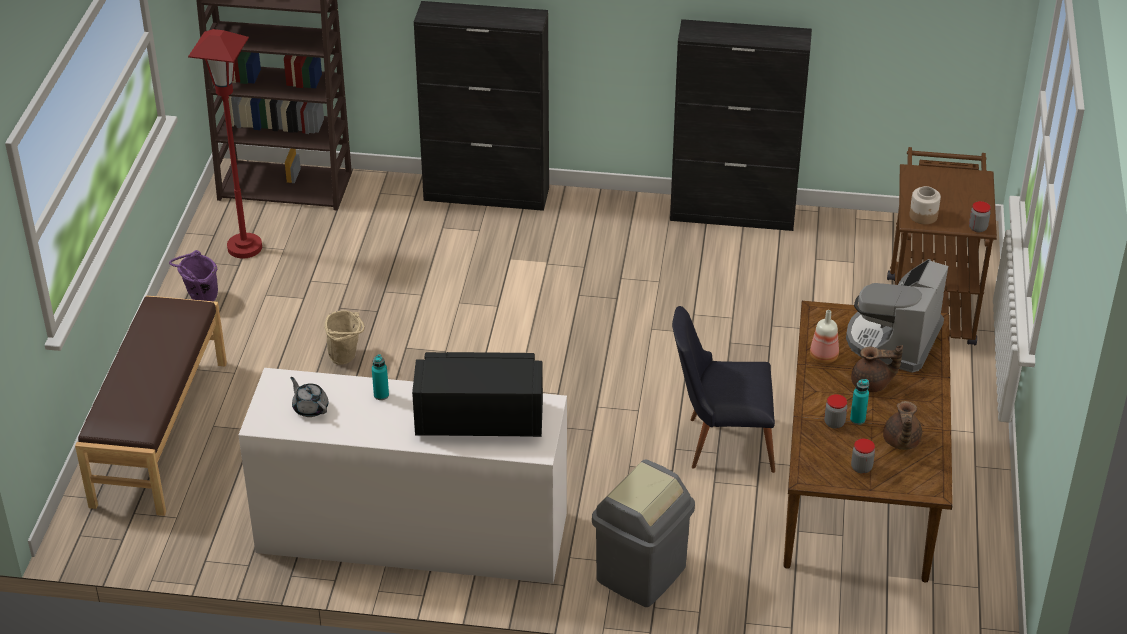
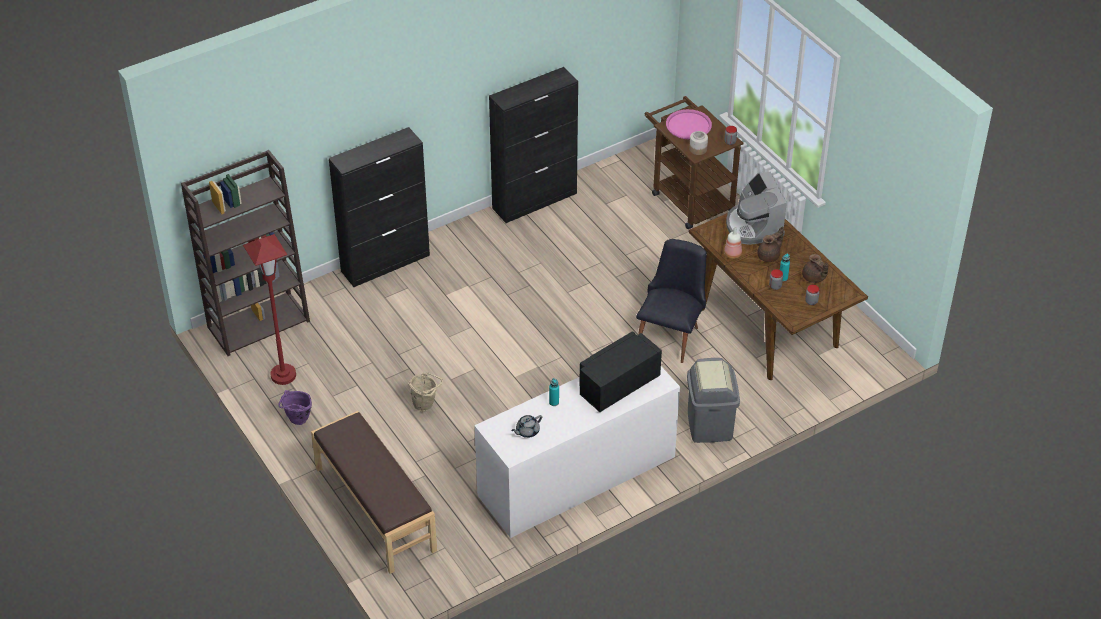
camera: 40 degrees left, 5 degrees up
(310, 408) = (527, 431): grey teapot -> grey teapot turned 45 degrees counterclockwise
(720, 442) = (671, 334): black chair -> black chair turned 150 degrees clockwise
(944, 184) = (688, 125): none -> pink tray

